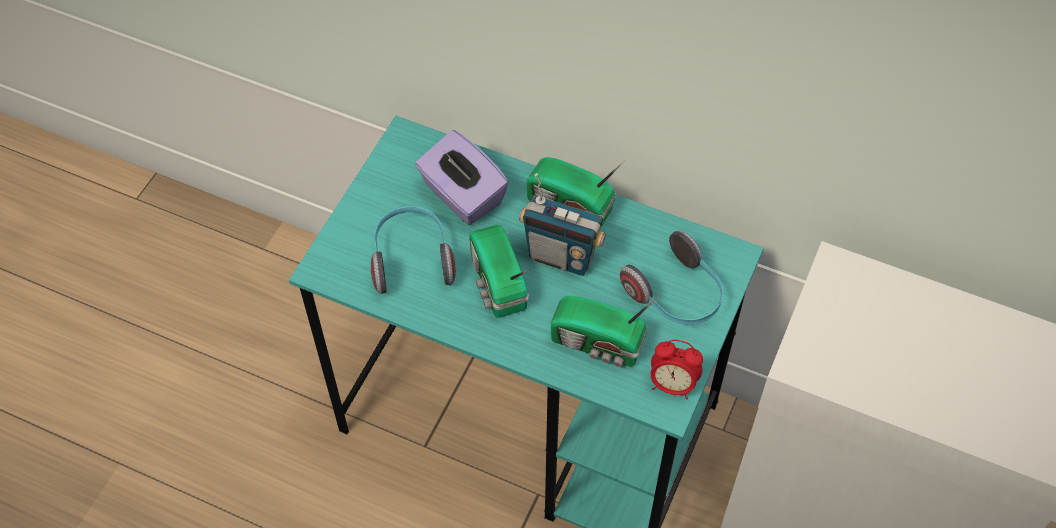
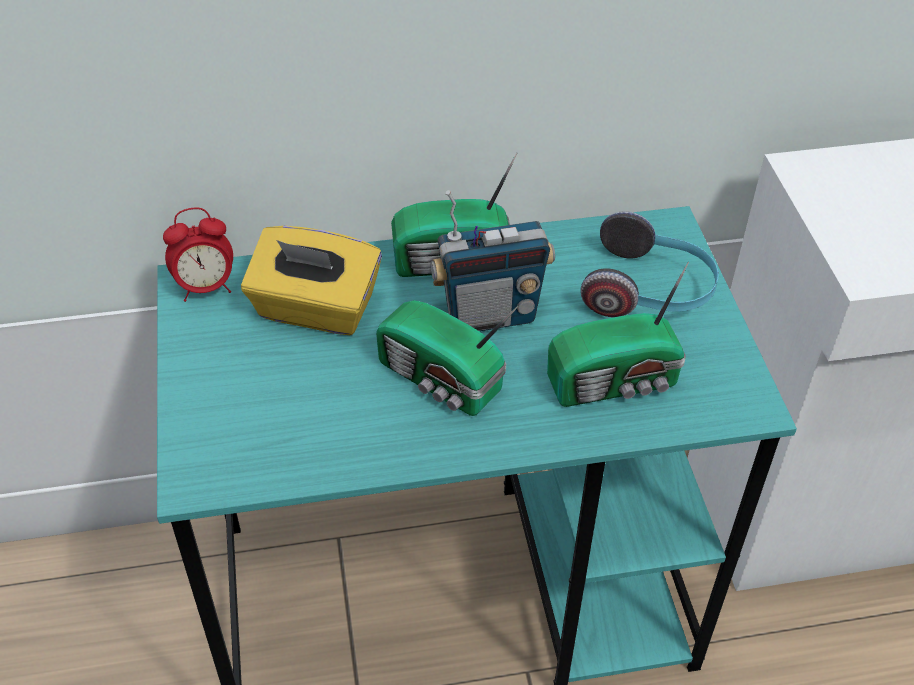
camera: 35 degrees left, 10 degrees down
(412, 258) = (309, 406): headphones -> none
(462, 195) = (315, 309): purple tissue box -> yellow tissue box
(672, 385) = (733, 381): alarm clock -> alarm clock (206, 287)

